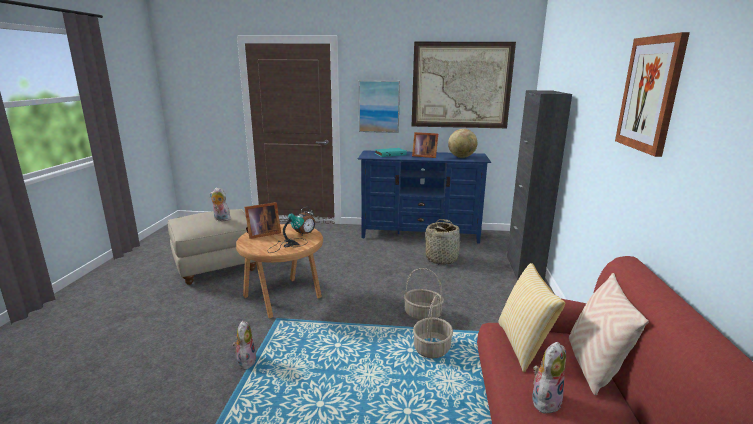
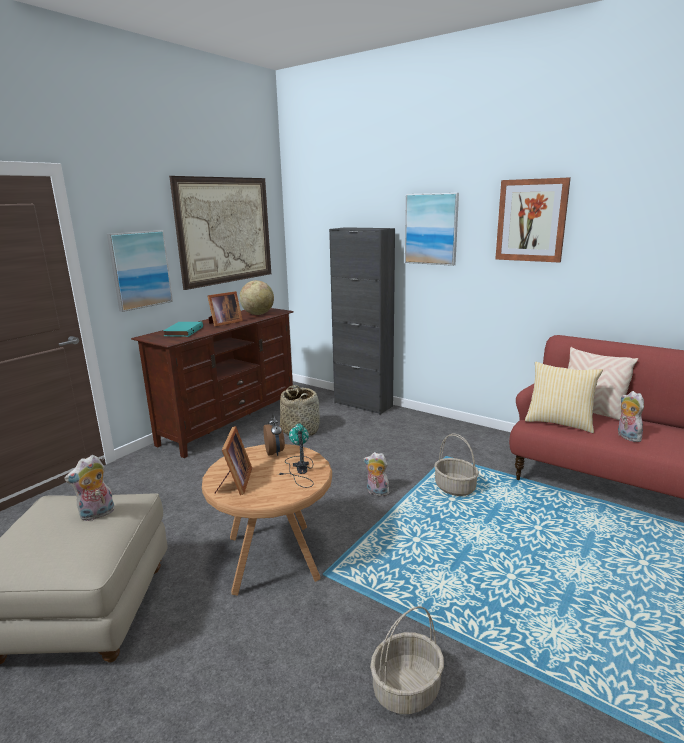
camera: 60 degrees left, 0 degrees up
(245, 361) = (404, 622): plush toy -> plush toy (376, 492)
(420, 234) = (230, 422): blue tv stand -> brown tv stand
(422, 315) = (396, 475): basket -> basket (406, 690)
(591, 97) = (431, 229): none -> picture

